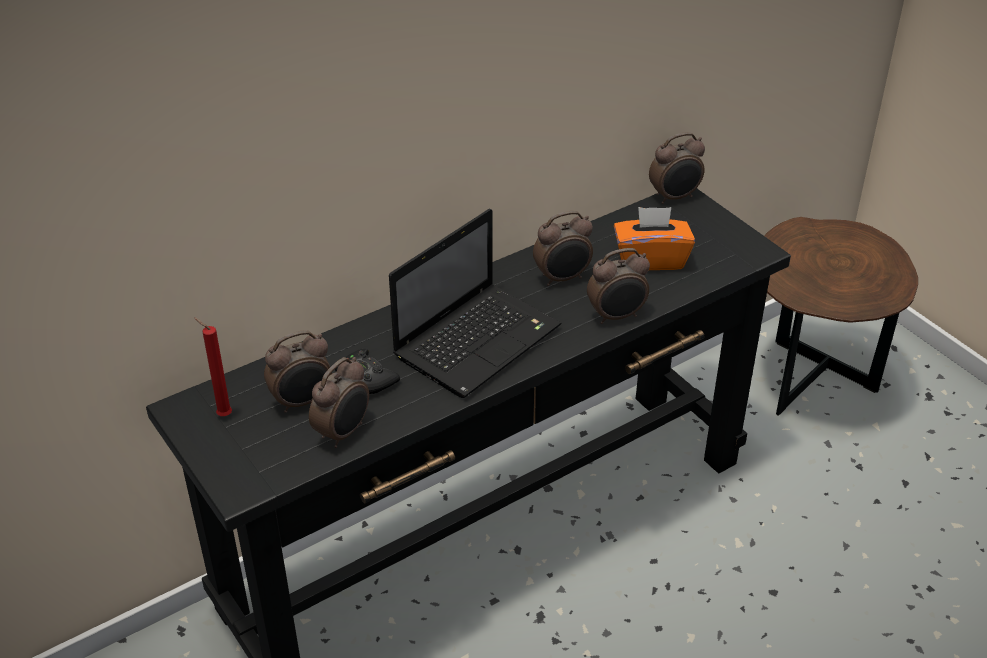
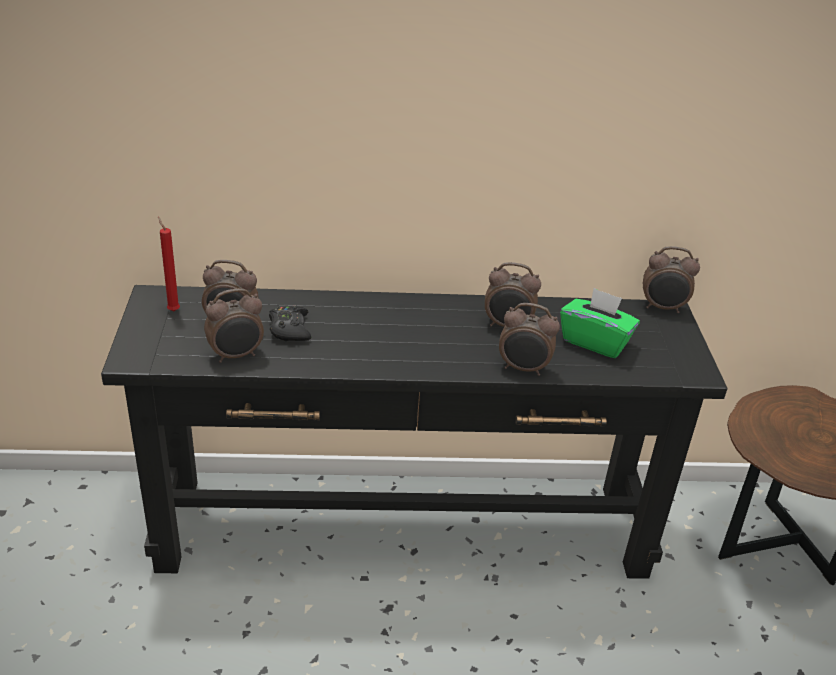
camera: 30 degrees right, 5 degrees down
(479, 340) = (398, 339): laptop -> none
(650, 259) = (595, 341): orange tissue box -> green tissue box

